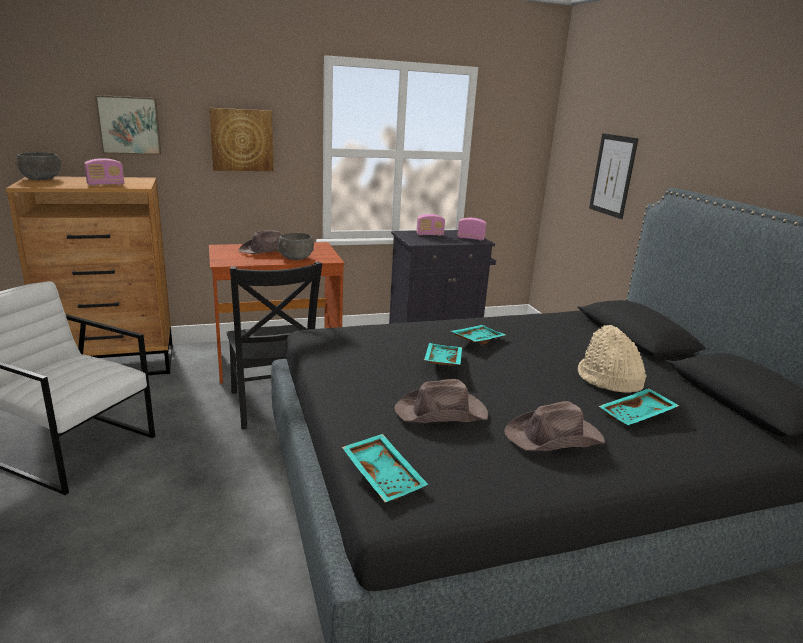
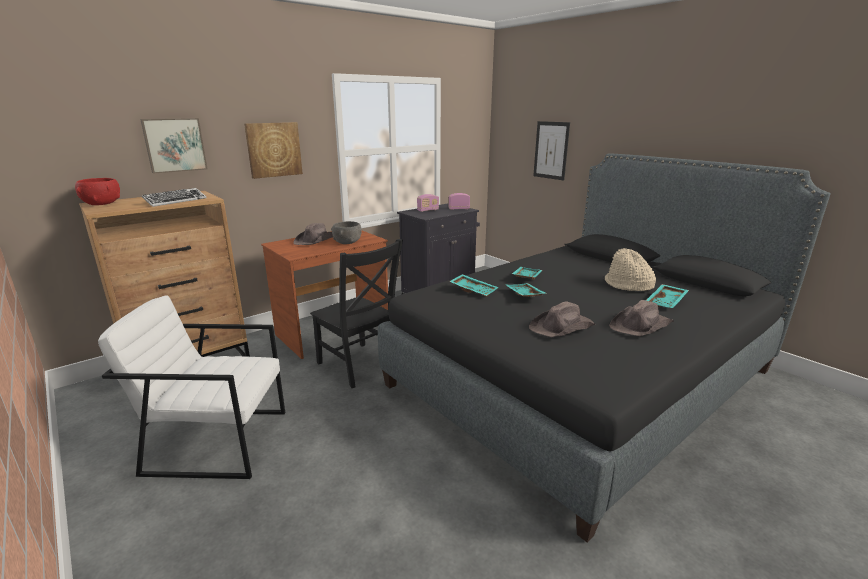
camera: 20 degrees left, 0 degrees up
(41, 179) = (102, 203): grey bowl -> red bowl
(106, 184) = (175, 201): radio -> keyboard
(384, 475) = (578, 373): turquoise tray -> turquoise tray (474, 290)

